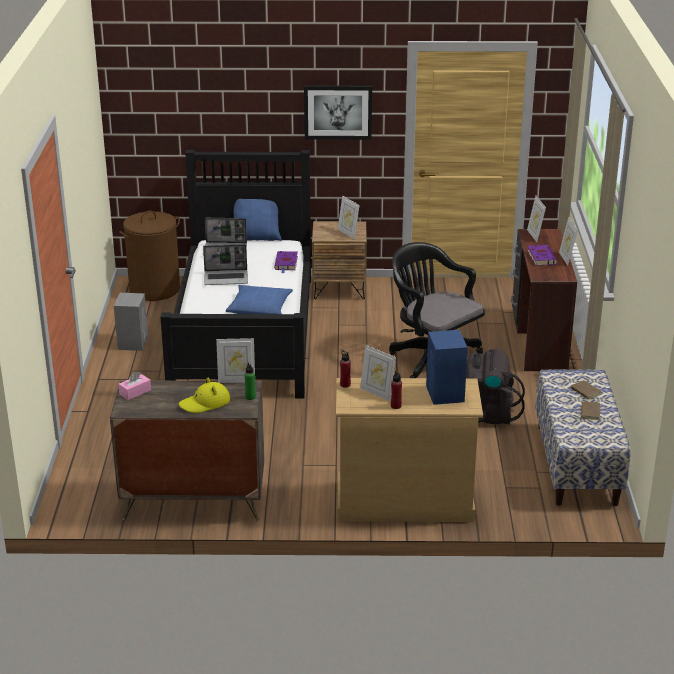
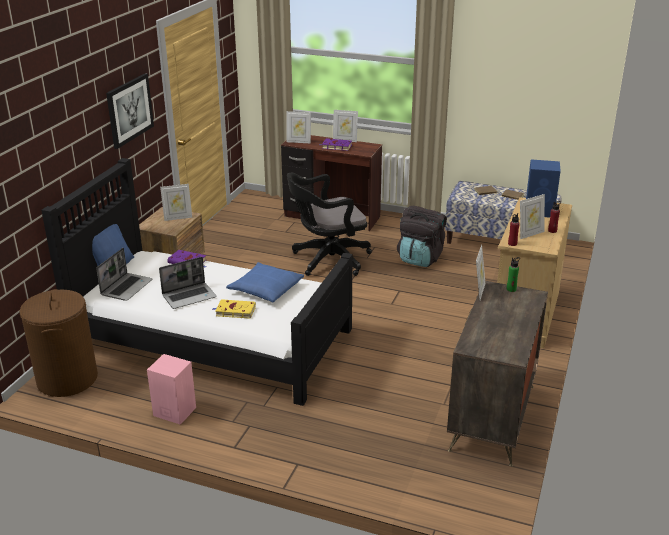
camera: 70 degrees left, 0 degrees up
(133, 342) = (174, 411): grey speaker -> pink speaker
(135, 392) = (481, 346): pink tissue box -> none
(205, 403) = (515, 312): yellow hat -> none
(213, 302) = (234, 311): none -> yellow book
(226, 278) = (189, 296): laptop -> laptop turned 45 degrees clockwise

